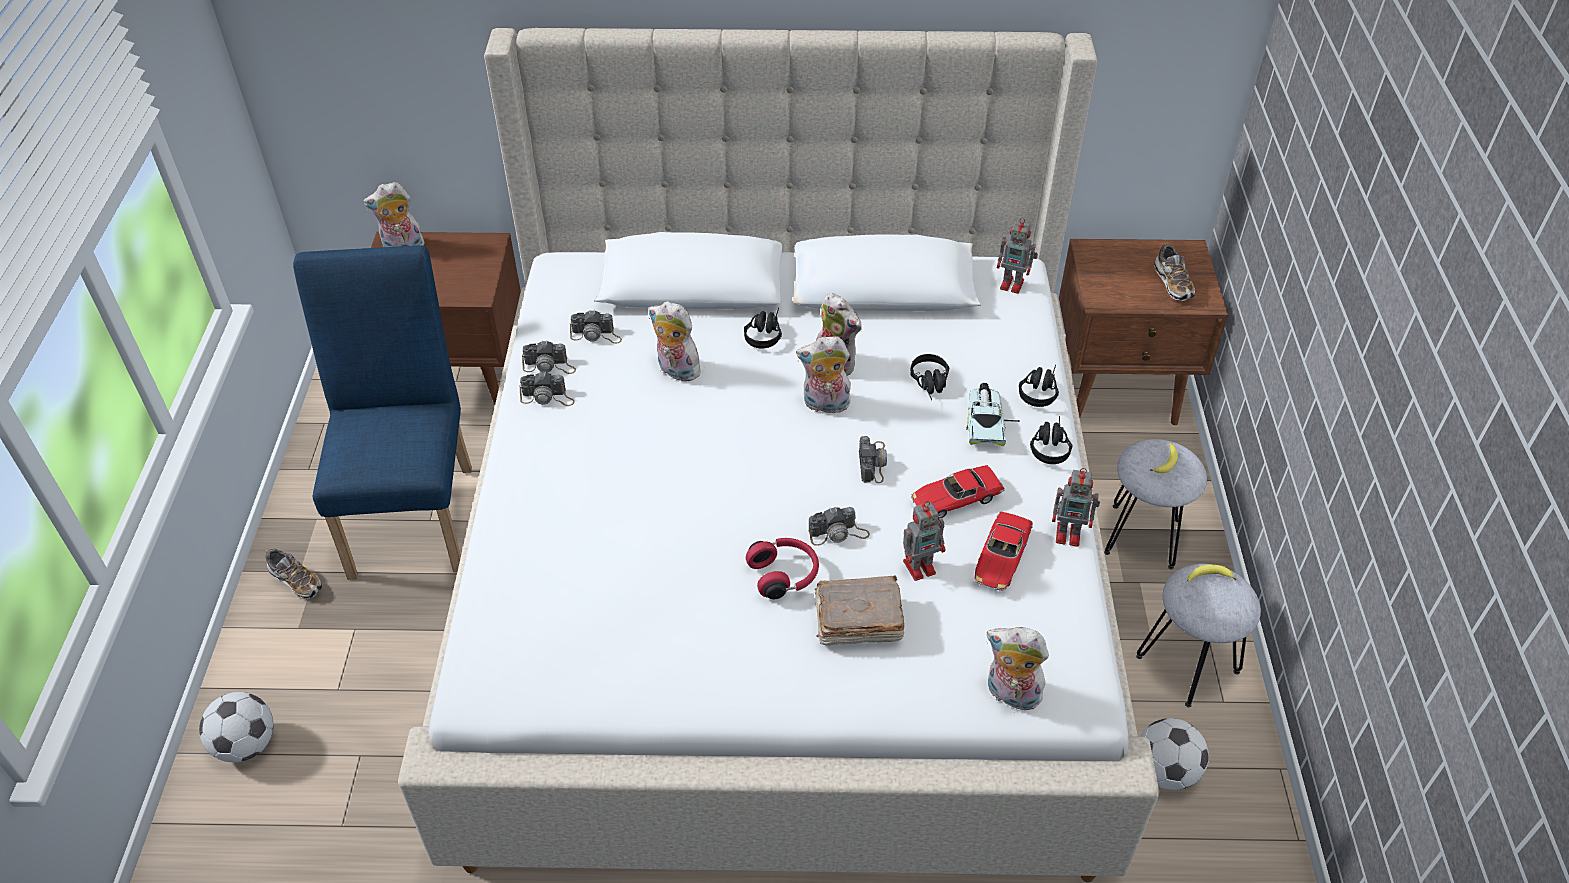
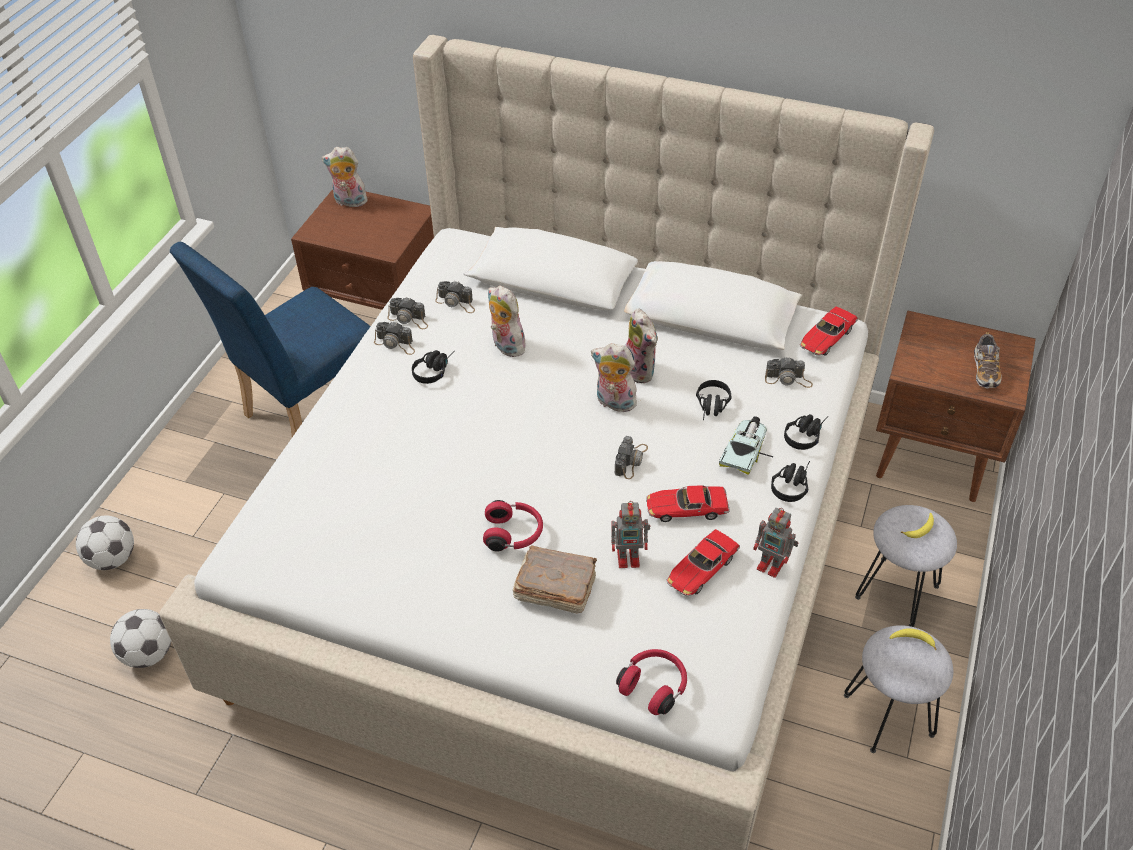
camera: 20 degrees right, 0 degrees up
(296, 581) = (198, 445): shoe -> none
(415, 510) = (305, 413): blue chair -> blue chair turned 150 degrees counterclockwise
(764, 333) = (592, 331): black headphones -> black headphones (434, 370)
(838, 533) = (574, 511): camera -> camera (788, 379)
(1010, 695) = (654, 686): plush toy -> red headphones
(1013, 284) = (826, 338): toy robot -> toy car
(1165, 771) = (825, 801): football -> football (148, 654)

